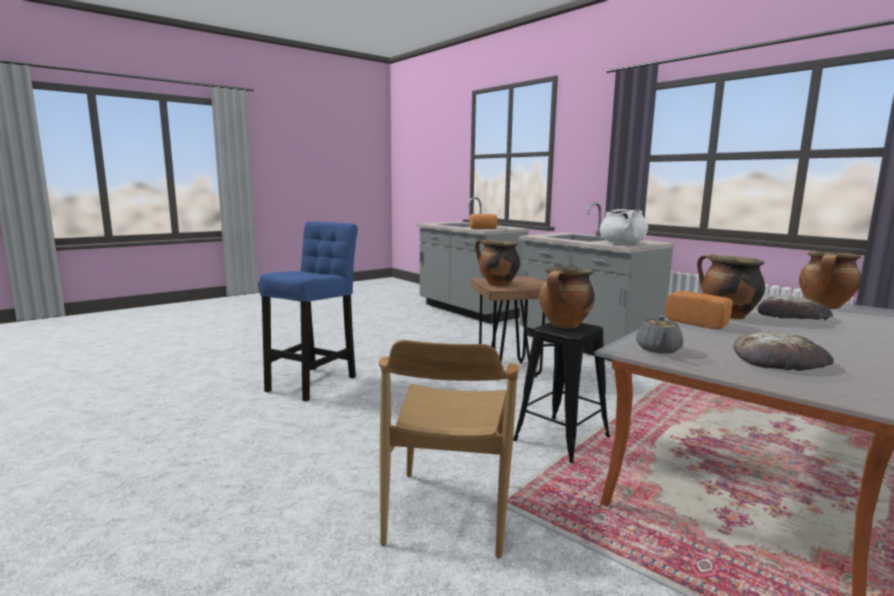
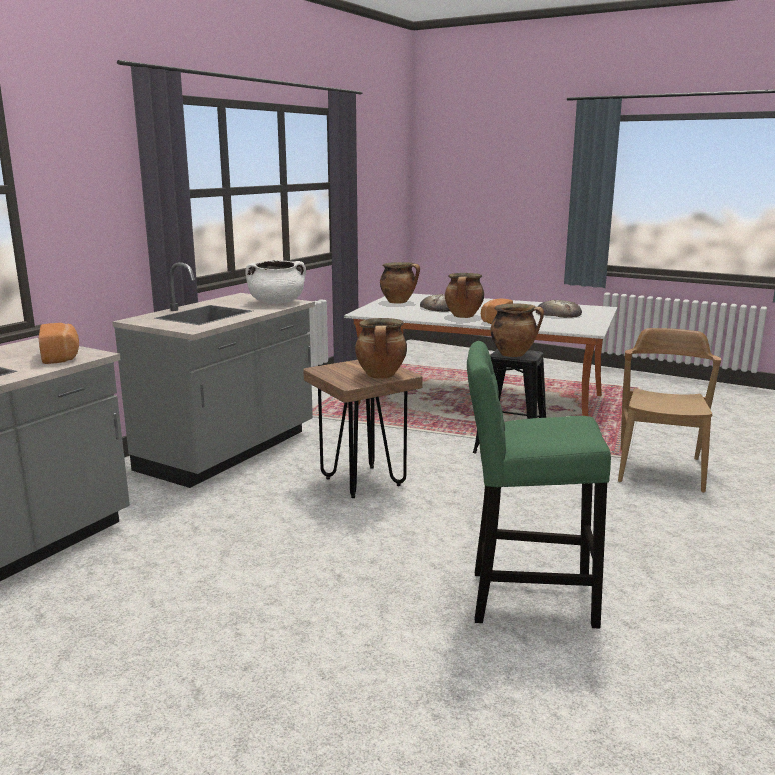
camera: 110 degrees left, 5 degrees up
(314, 382) = (524, 599): blue stool -> green stool
(448, 512) = (660, 470): brown chair -> brown chair turned 60 degrees counterclockwise
(658, 349) = (579, 327): grey teapot -> none

